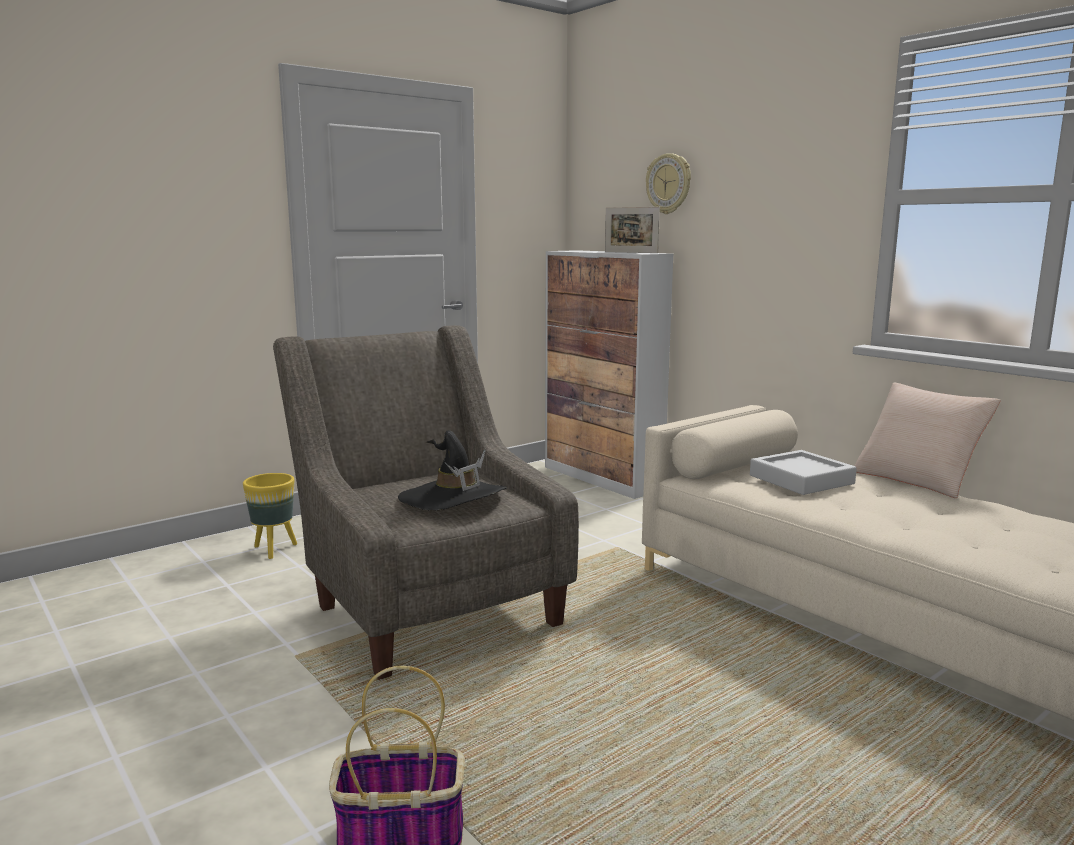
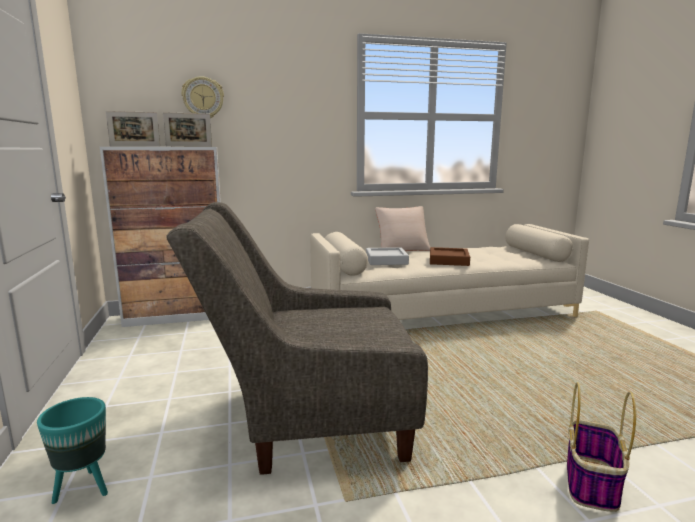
camera: 65 degrees left, 0 degrees up
(273, 550) = (84, 490): yellow planter -> turquoise planter
(453, 499) = (351, 321): black hat -> none
(579, 251) = (135, 146): none -> picture frame
(895, 517) = (448, 260): none -> brown tray

